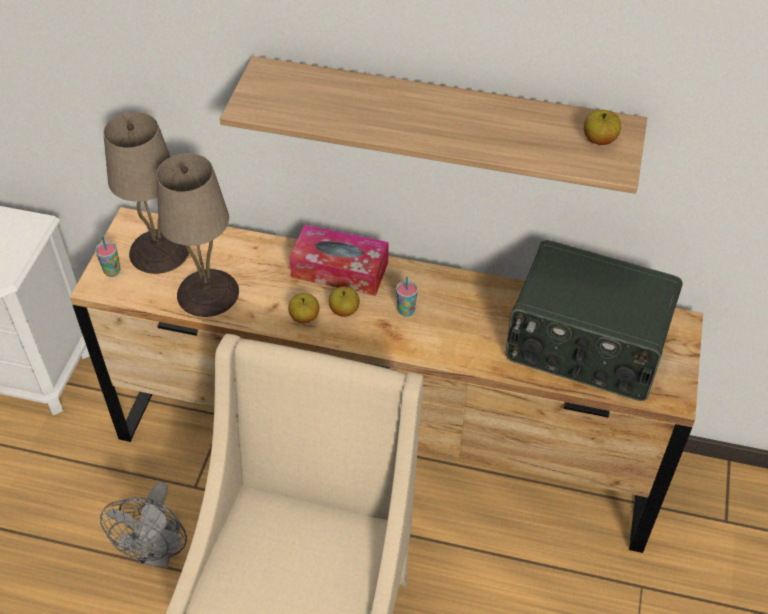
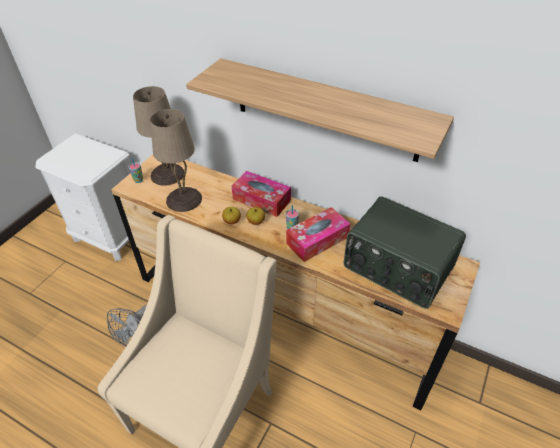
camera: 15 degrees right, 5 degrees down
(453, 324) = (317, 240): none -> tissue box
(599, 140) = (417, 124): apple -> none

